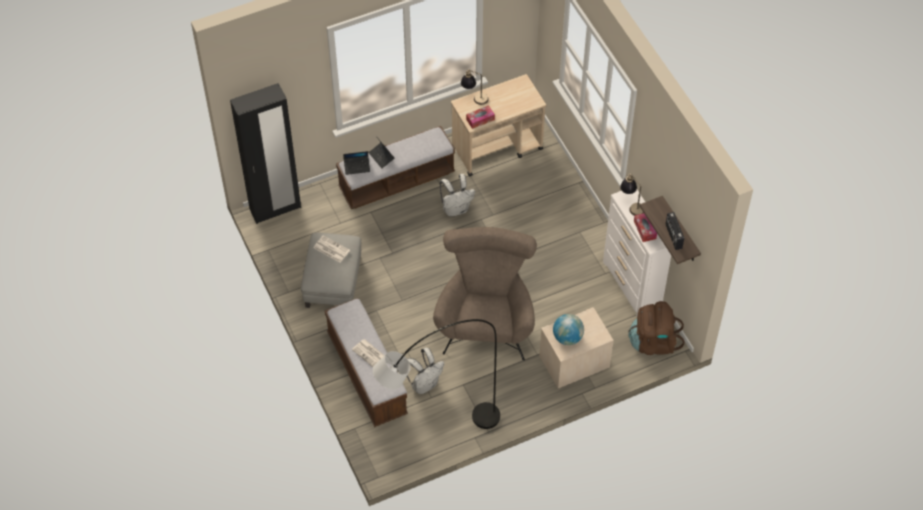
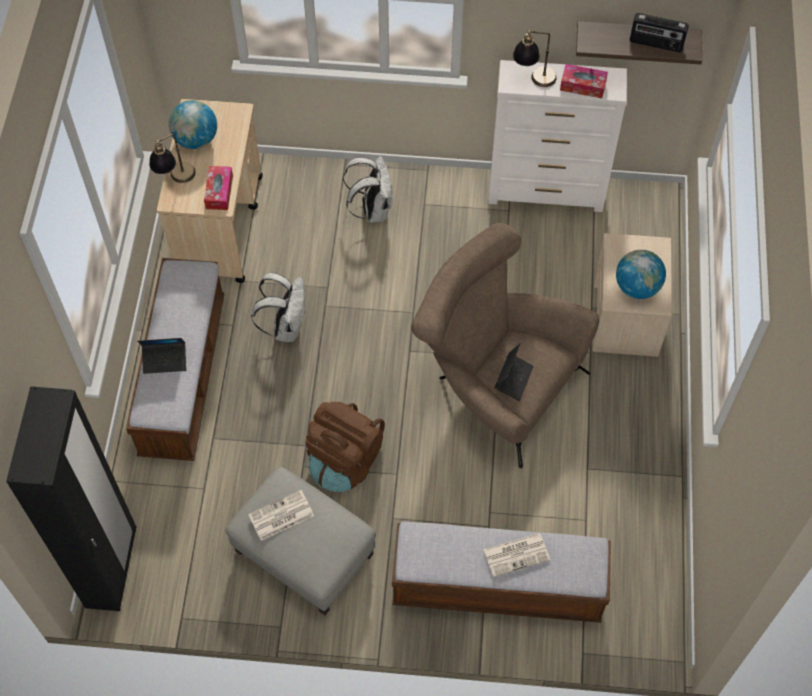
camera: 60 degrees left, 5 degrees up
(357, 167) = (158, 402): laptop -> laptop (513, 379)
(424, 384) = (558, 517): white backpack -> white backpack (372, 210)
(437, 435) = (654, 545): grey floor lamp -> none
(505, 93) = (196, 140): none -> globe
(653, 342) = (646, 214): brown backpack -> brown backpack (345, 461)

